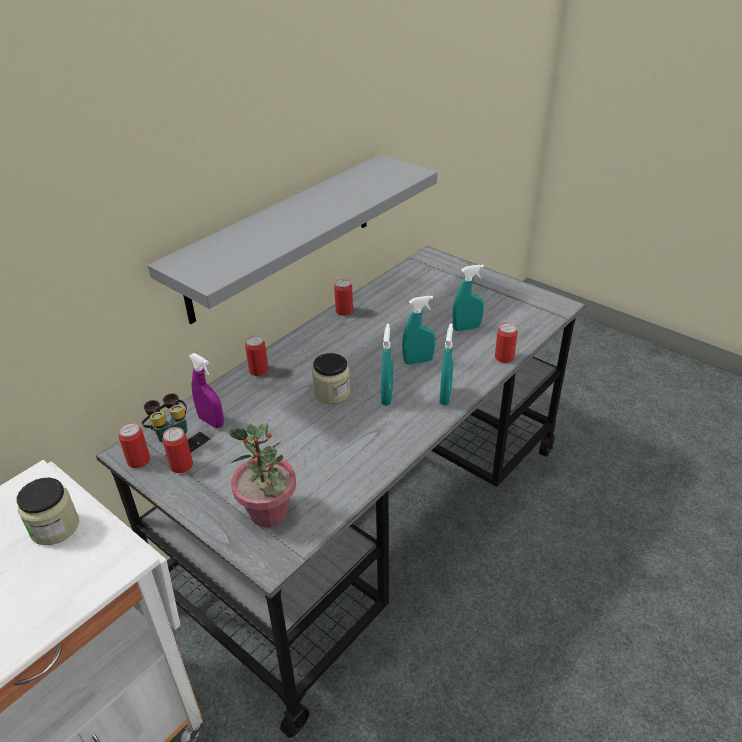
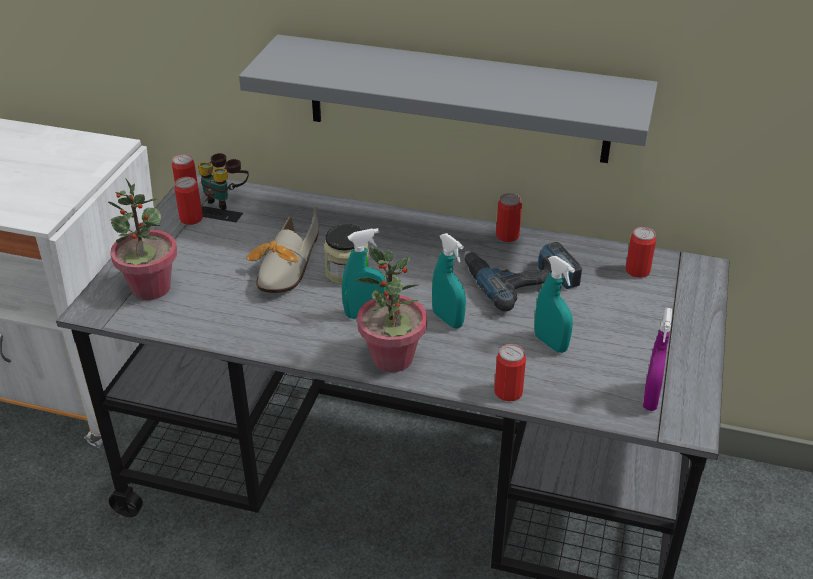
camera: 65 degrees right, 0 degrees up
(55, 527) = (66, 174): jar -> none
(211, 421) = (259, 214): purple spray bottle -> purple spray bottle (650, 398)
(258, 370) = (354, 214): can -> can (637, 271)
(303, 424) = (285, 269): none -> shoe
(395, 320) = (520, 279): none -> power drill
(445, 396) = (392, 358): turquoise spray bottle -> potted plant

